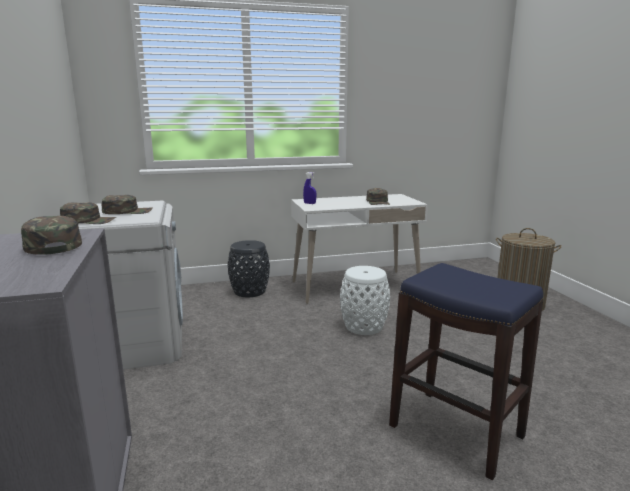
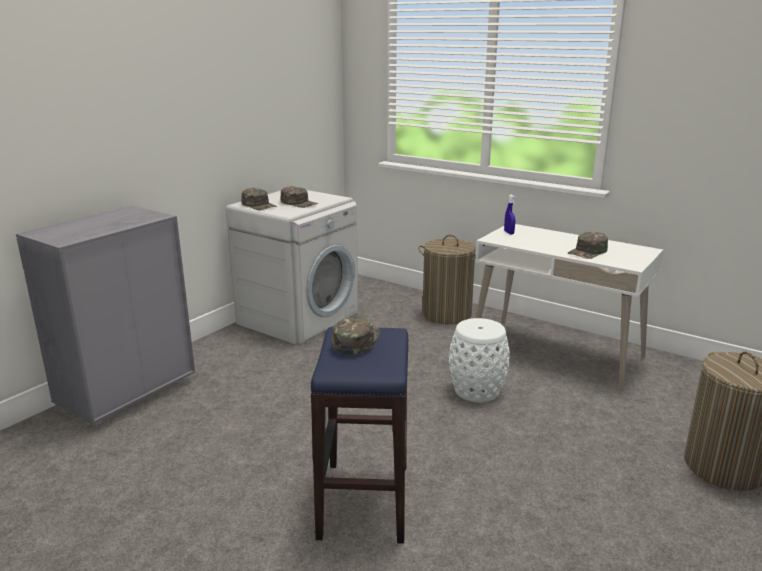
camera: 50 degrees right, 5 degrees up
(51, 244) = (127, 220): green cap -> green cap (355, 340)
(249, 291) = (446, 314): black stool -> laundry basket

